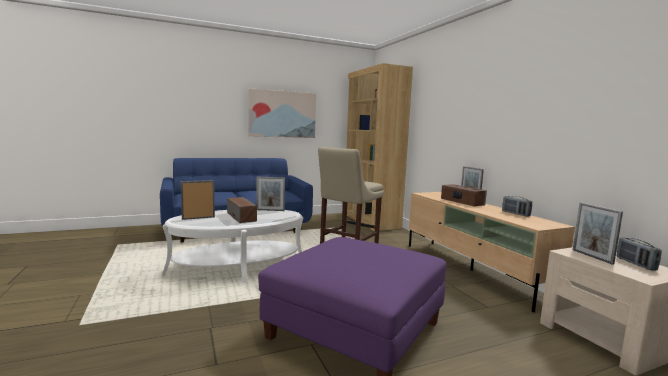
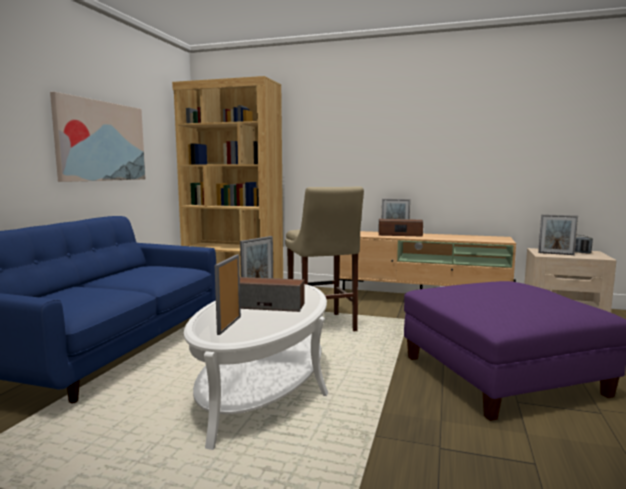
camera: 50 degrees left, 0 degrees up
(515, 214) = (460, 236): radio -> none

